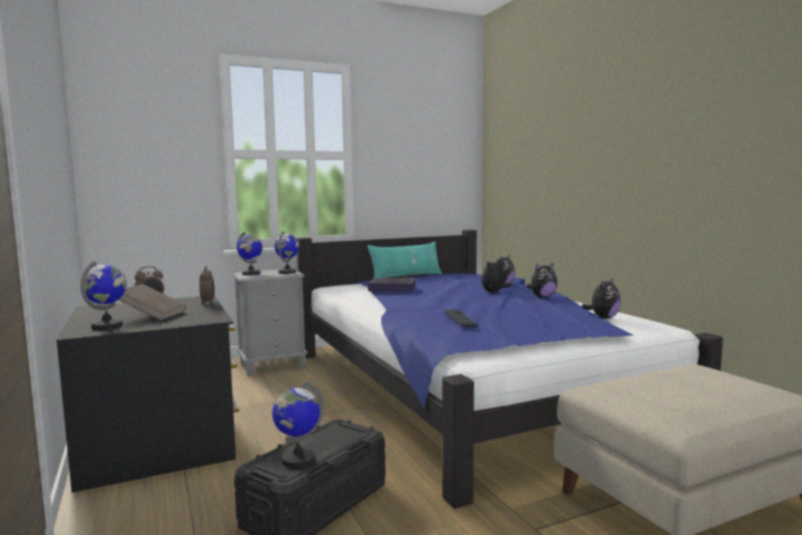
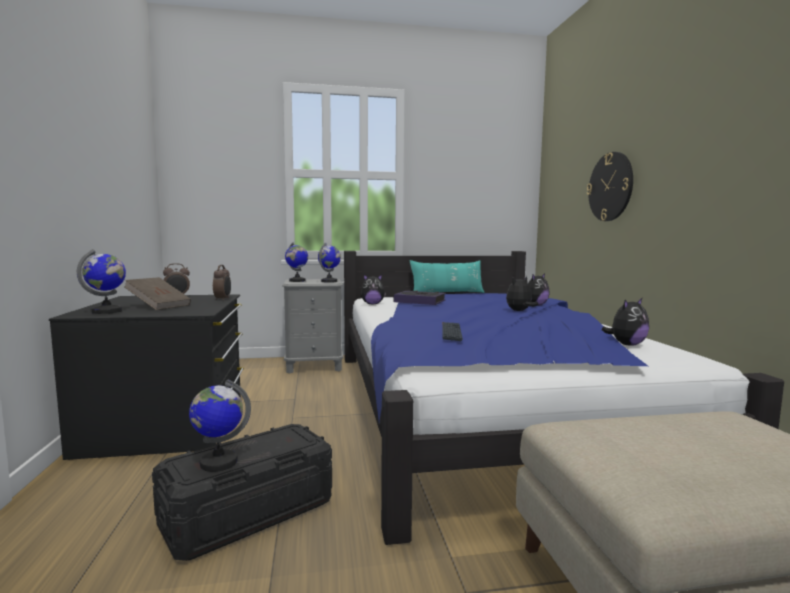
camera: 15 degrees right, 0 degrees up
(542, 297) = (569, 318): plush toy -> plush toy (372, 304)
(560, 171) = (610, 187): none -> wall clock

